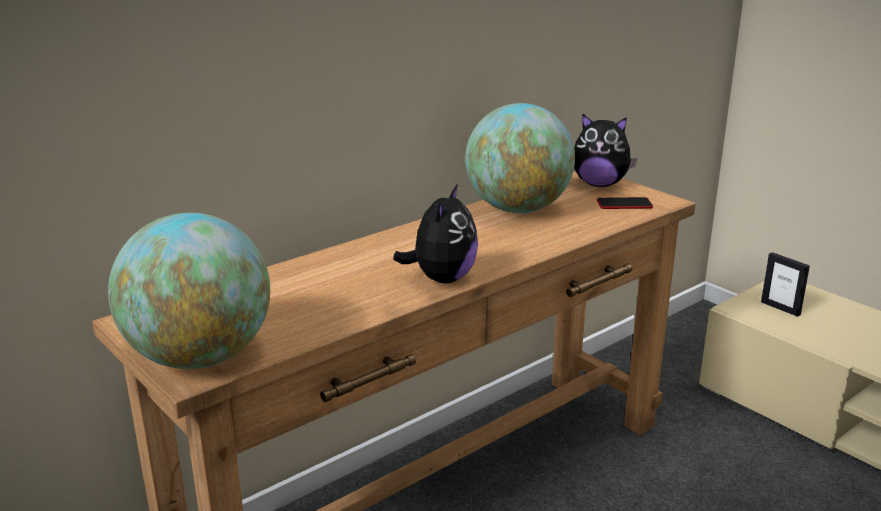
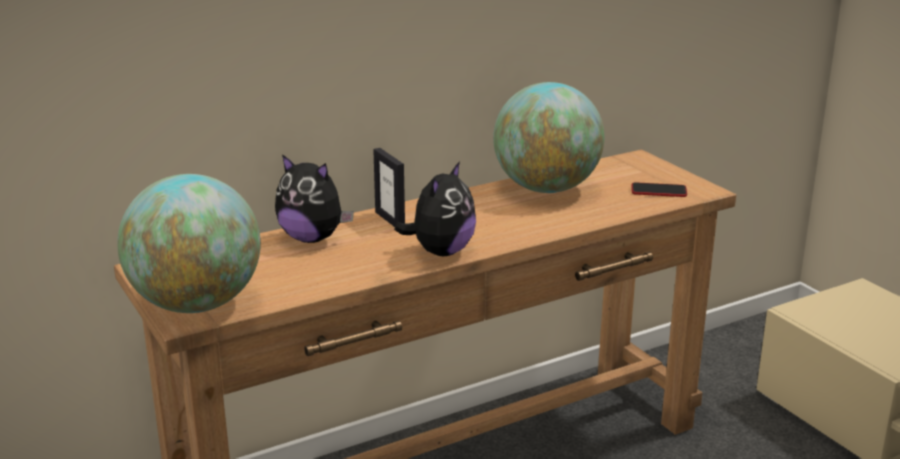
camera: 10 degrees right, 0 degrees up
(600, 184) = (644, 168): plush toy -> plush toy (312, 238)
(780, 308) = (847, 314): picture frame -> picture frame (390, 220)

